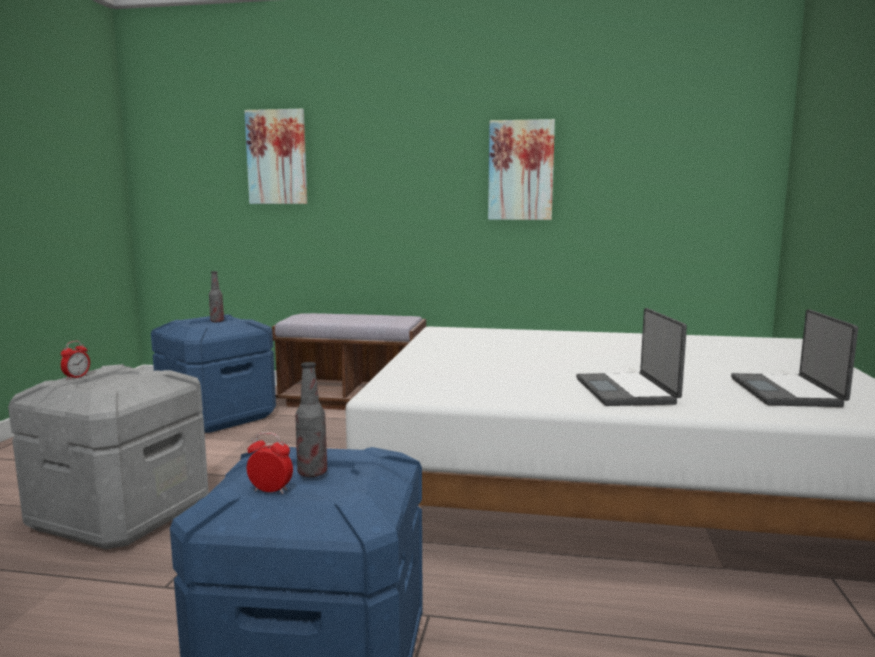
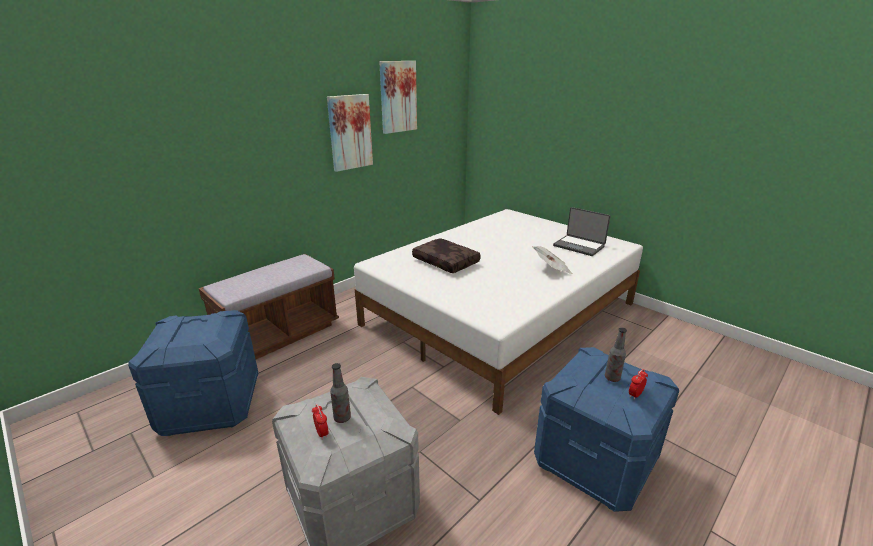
camera: 55 degrees left, 15 degrees up
(217, 321) = (193, 327): bottle -> bottle (342, 418)
(277, 157) = (137, 144): picture -> picture (398, 97)
(513, 348) = (446, 262): none -> brown pillow
(627, 391) = (551, 270): laptop -> newspaper

